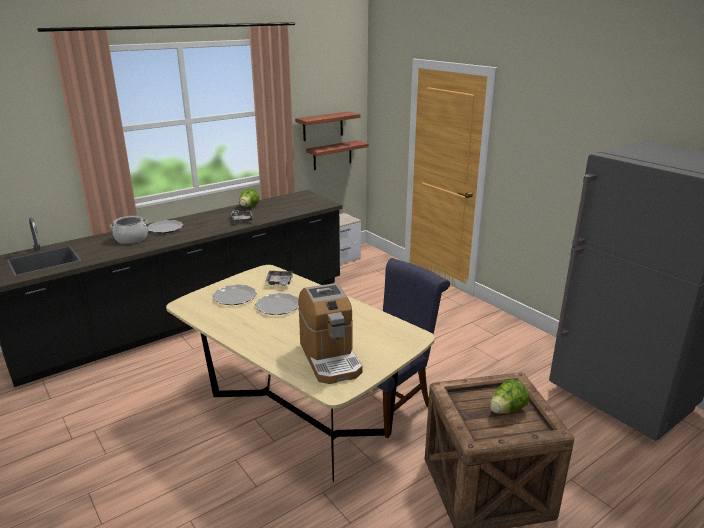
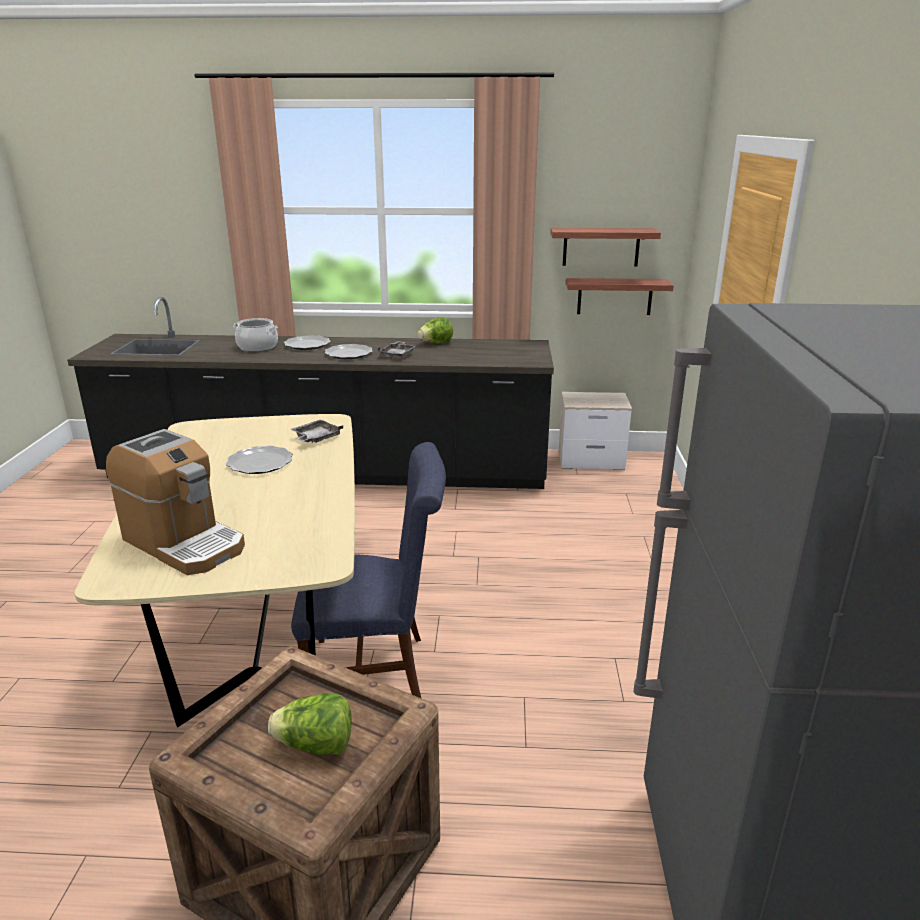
camera: 40 degrees right, 0 degrees up
(235, 297) = (244, 437): plate -> plate (349, 354)
(330, 358) = (184, 543): coffee machine -> coffee machine turned 75 degrees counterclockwise

